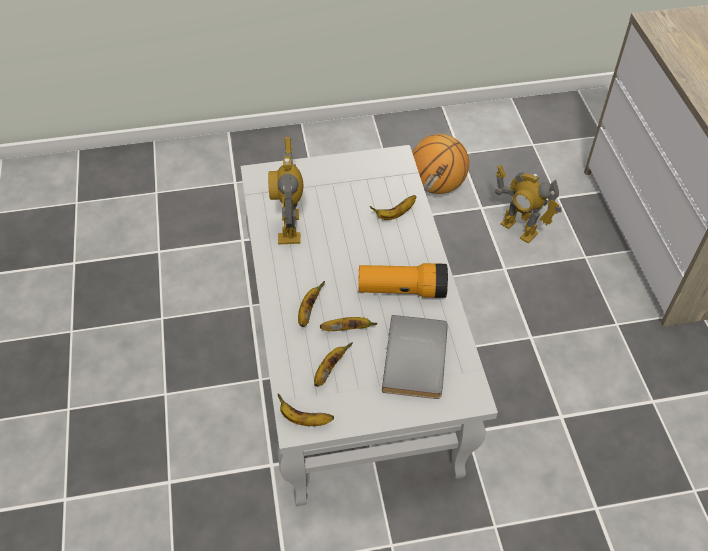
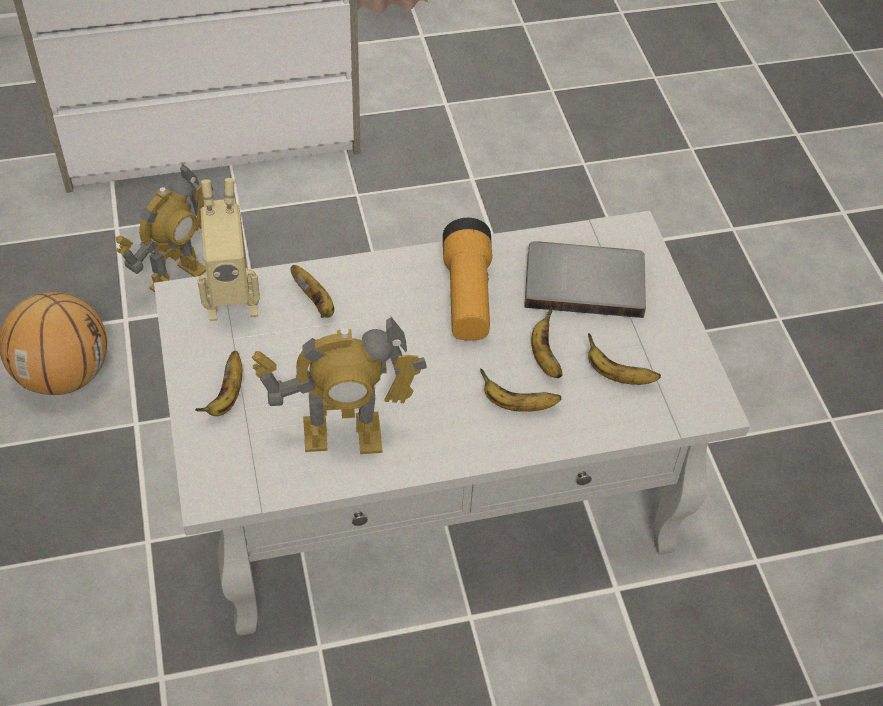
camera: 95 degrees left, 0 degrees up
(304, 420) = (701, 400): banana -> banana (227, 396)
(395, 177) = (232, 301): none -> toy robot

